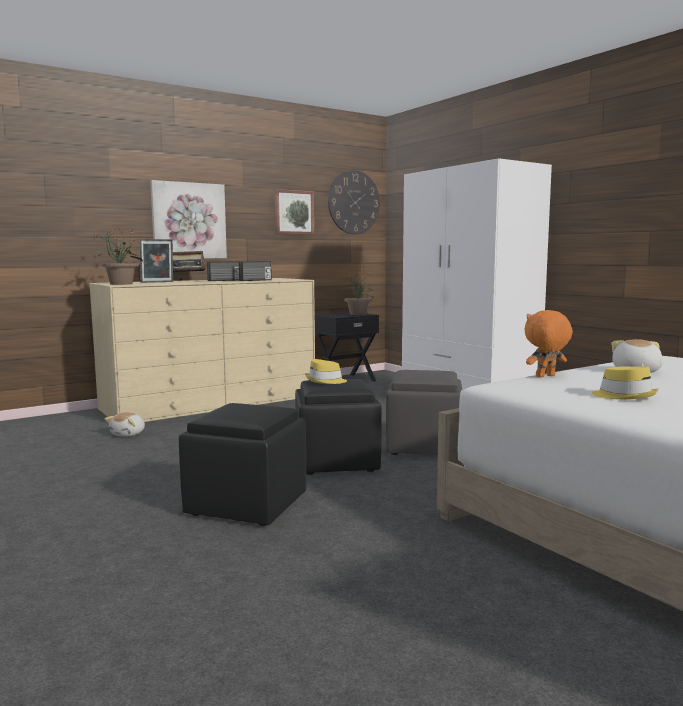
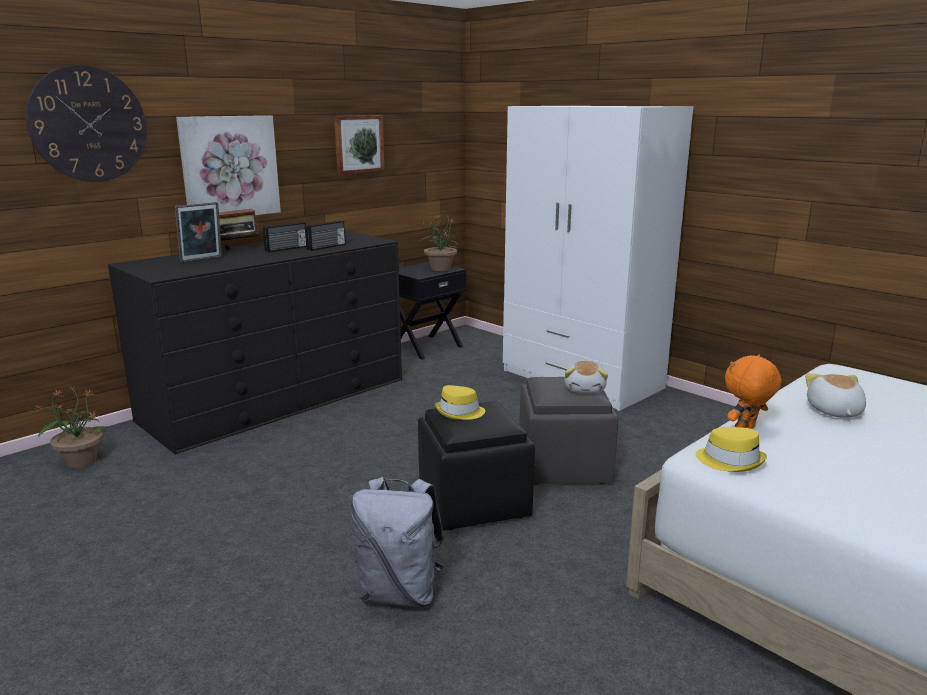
camera: 10 degrees left, 10 degrees up
(120, 284) = (158, 272): potted plant -> potted plant (80, 461)
(128, 434) = (195, 470): plush toy -> plush toy (585, 389)
(211, 402) = (277, 399): beige dresser -> black dresser
(248, 504) = (399, 593): black ottoman -> grey backpack
(354, 202) = (429, 124): wall clock -> wall clock (88, 124)
(624, 396) = (856, 476): yellow hat -> yellow hat (730, 460)

